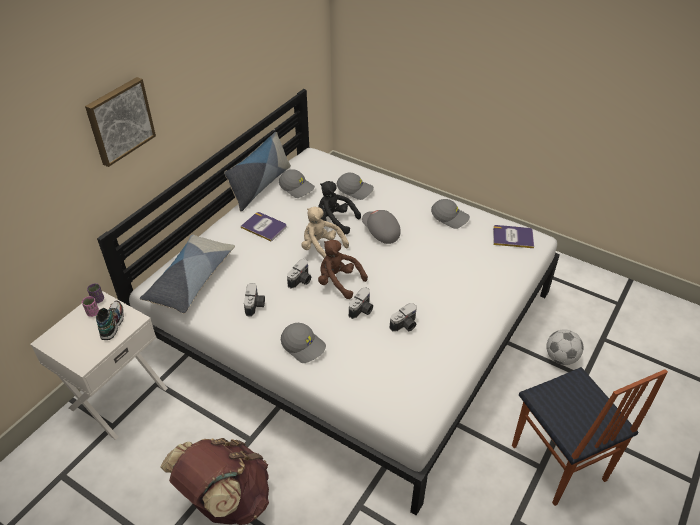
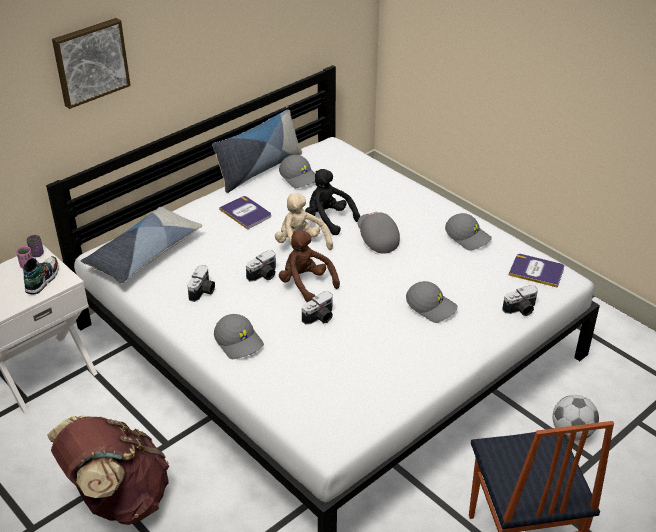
camera: 15 degrees right, 5 degrees down
(355, 189) = (366, 189): grey cap -> grey cap (431, 306)
(405, 325) = (363, 342): camera -> camera (521, 310)

